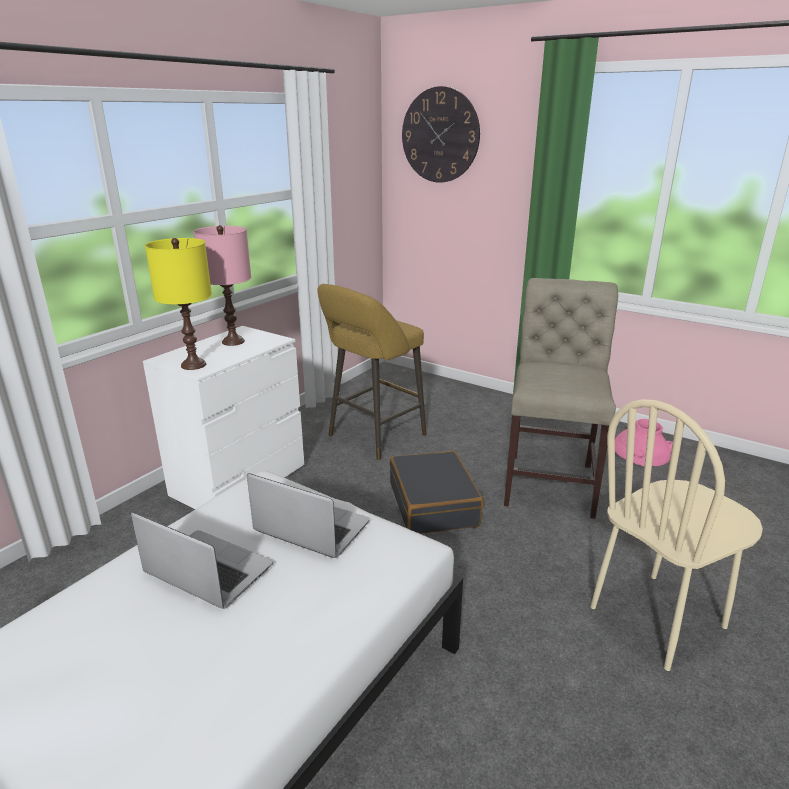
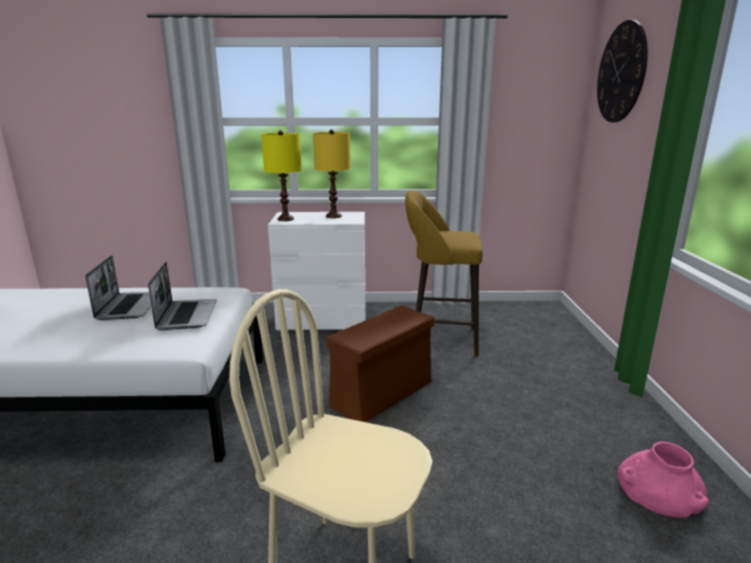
camera: 55 degrees right, 5 degrees down
(233, 342) = (333, 216): pink table lamp -> yellow table lamp
(433, 504) = (383, 393): black suitcase -> brown storage box
(550, 480) = (500, 440): beige chair -> none

